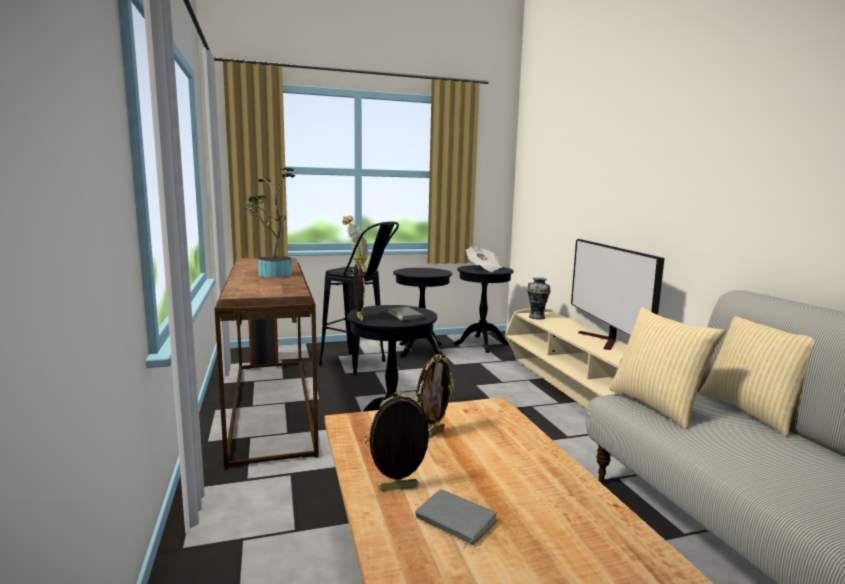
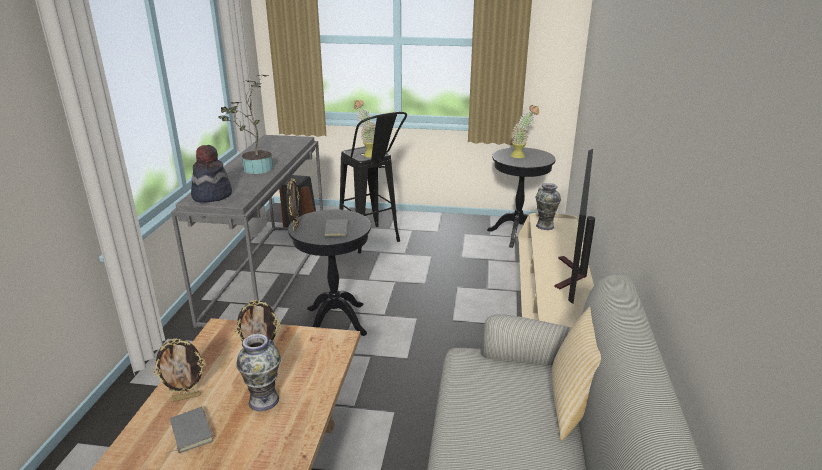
camera: 25 degrees right, 15 degrees up
(255, 290) = (211, 195): none -> hat
(269, 404) = (267, 273): brown console table -> grey console table
(398, 489) = (186, 397): picture frame -> picture frame turned 150 degrees clockwise
(421, 350) = (446, 233): black side table -> none
(483, 268) = (521, 156): newspaper -> potted plant
(495, 469) = (263, 400): none -> vase
(657, 405) = (487, 373): pillow -> none

